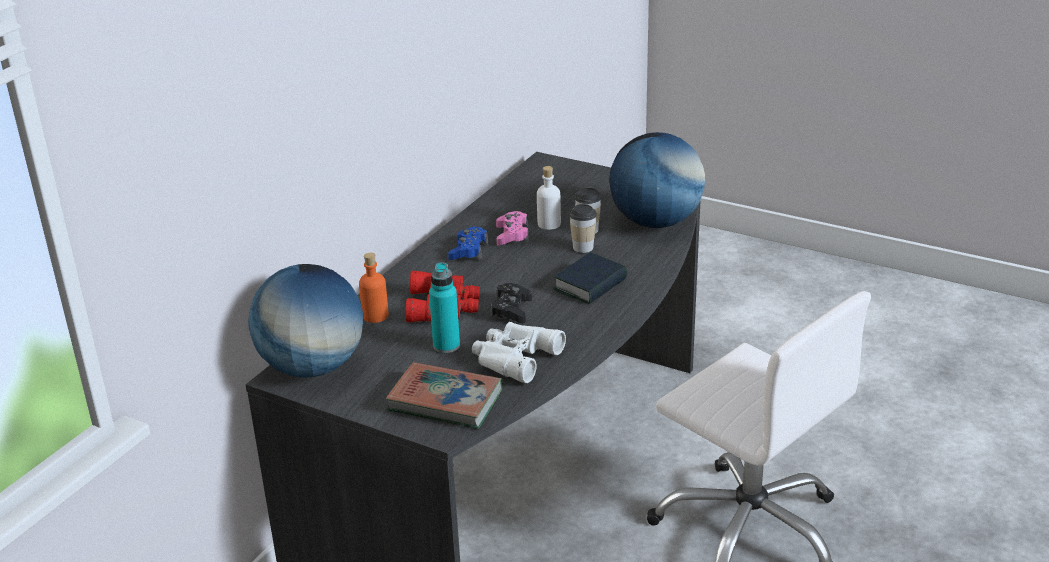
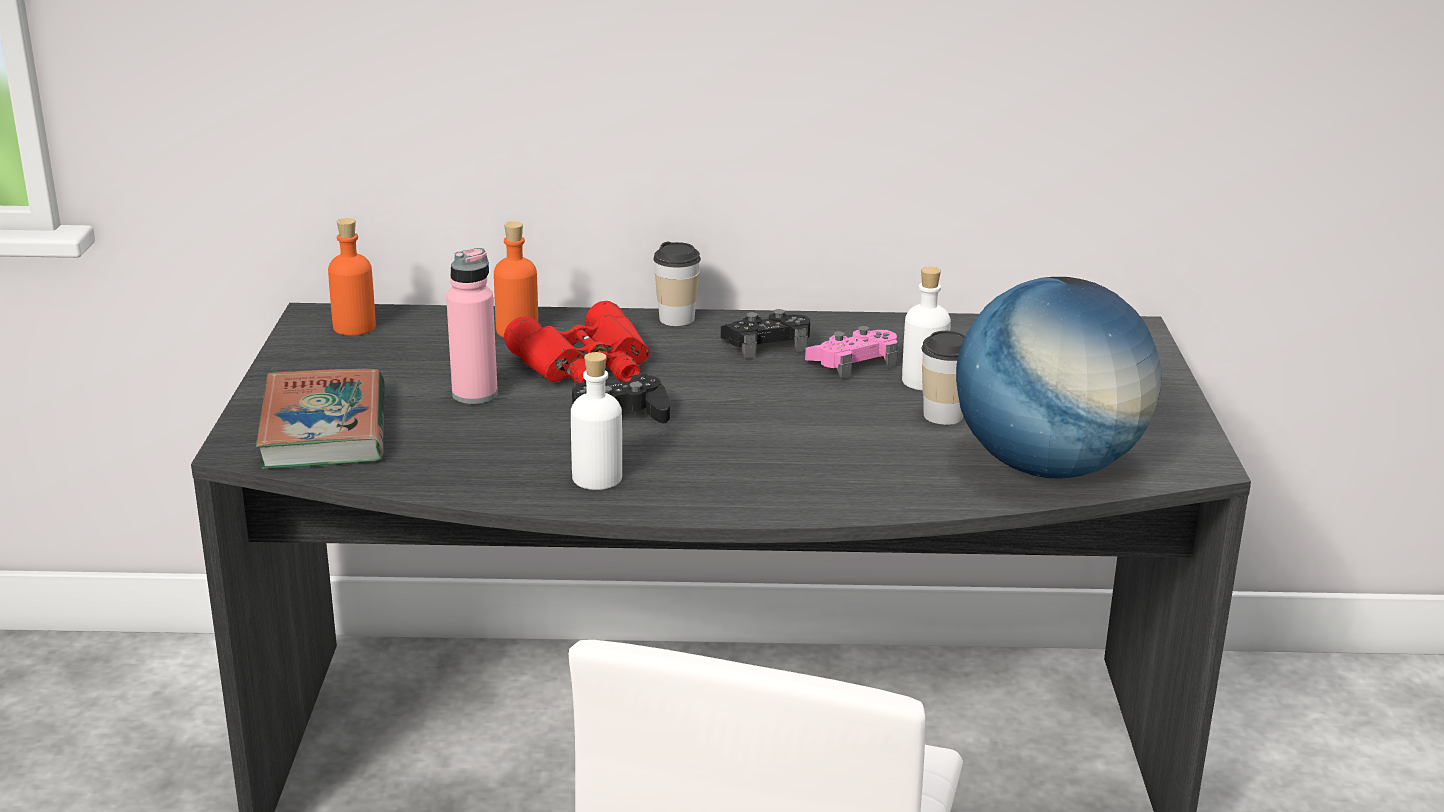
camera: 60 degrees right, 5 degrees down
(312, 367) = (354, 327): globe -> orange bottle
(446, 346) = (475, 394): turquoise bottle -> pink bottle
(468, 250) = (766, 344): blue game controller -> black game controller
(513, 357) = (479, 449): white binoculars -> none
(574, 331) = (597, 478): none -> white bottle
(583, 247) = (878, 425): cup -> cup (677, 319)
(590, 285) = (759, 458): book -> none

